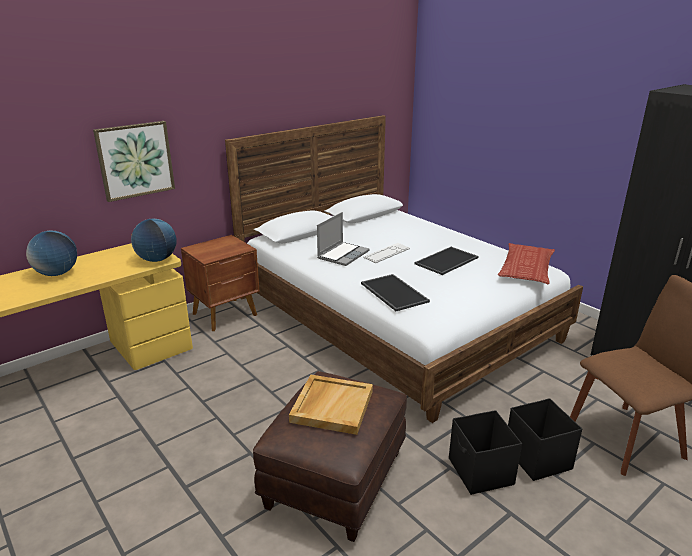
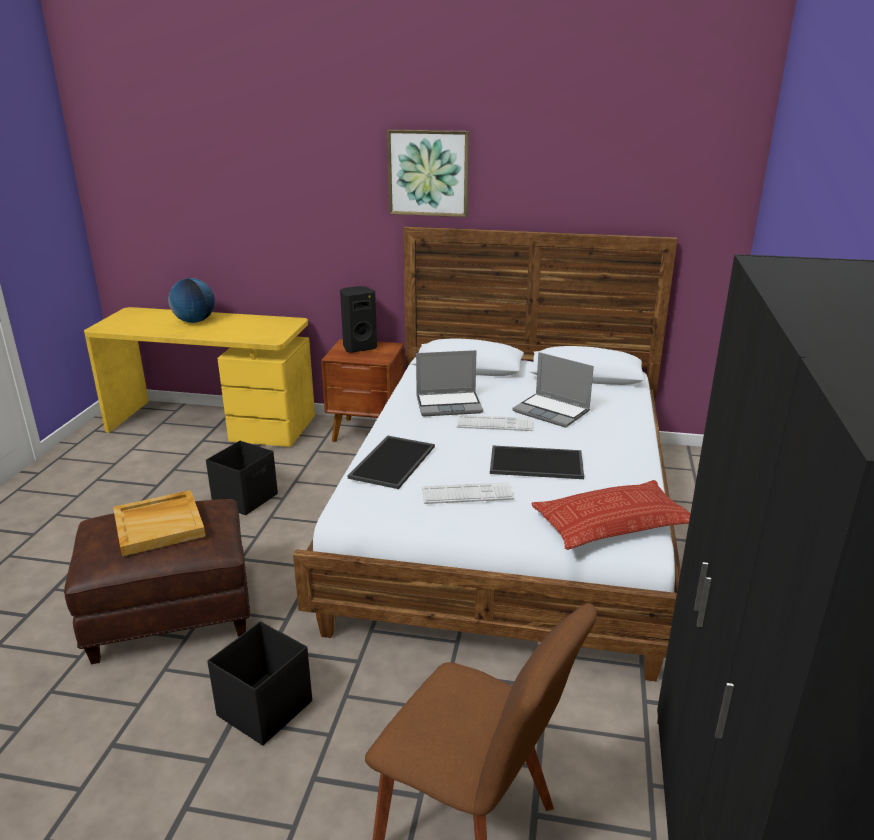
camera: 50 degrees right, 0 degrees up
(135, 160) = (300, 229): picture -> picture (428, 173)
(157, 259) = (267, 337): globe -> none
(210, 247) = (359, 347): none -> black speaker
(394, 236) = (552, 411): none -> laptop
(458, 287) = (467, 494): none -> keyboard
(537, 458) = (334, 749): black storage box -> black storage box (246, 498)

